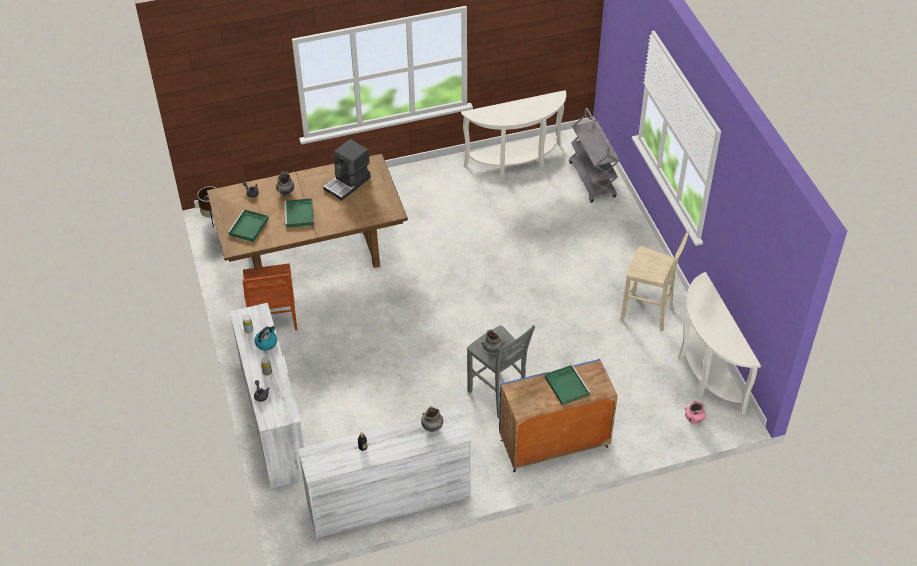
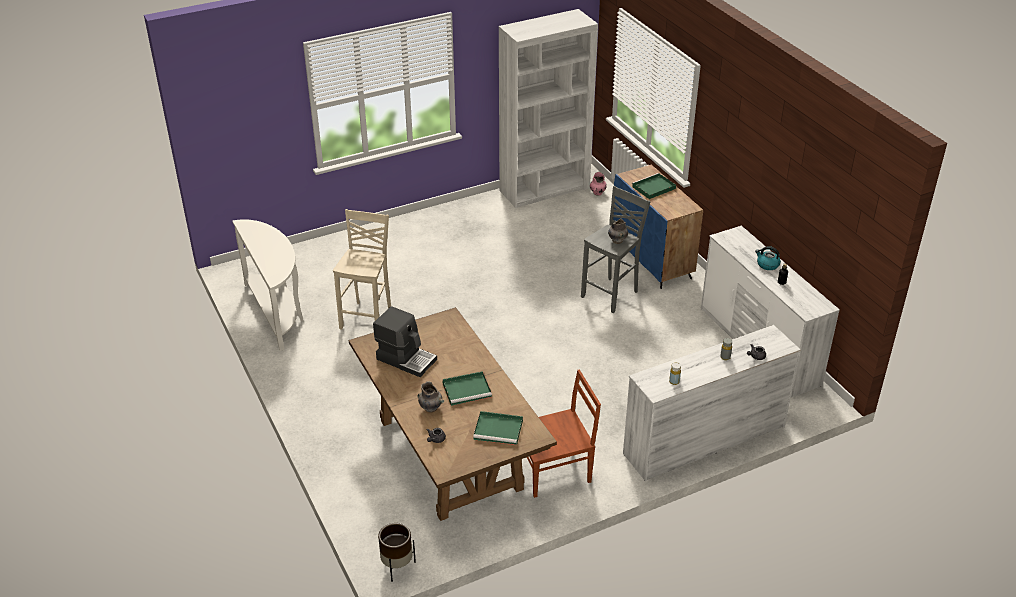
camera: 100 degrees left, 10 degrees down
(266, 343) = (686, 365): kettle -> kettle (767, 265)
(432, 427) = (738, 247): grey vase -> none
(592, 180) = (305, 259): grey cart -> none
(648, 313) = (485, 219): beige stool -> beige stool (368, 317)
(705, 372) = (545, 189): white console table -> white bookcase

